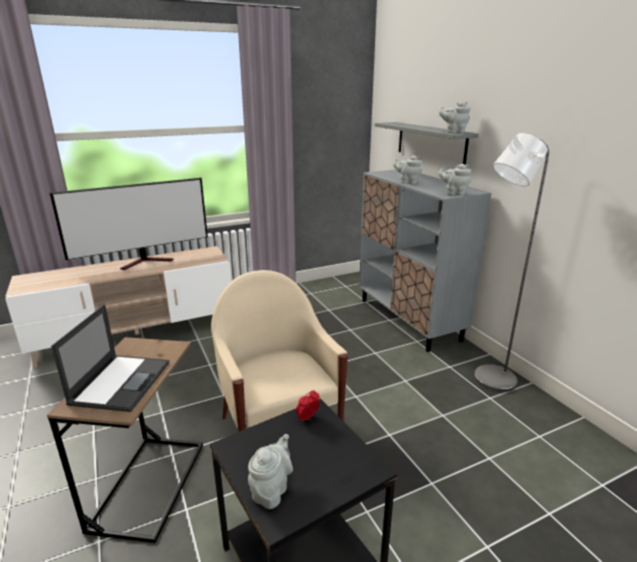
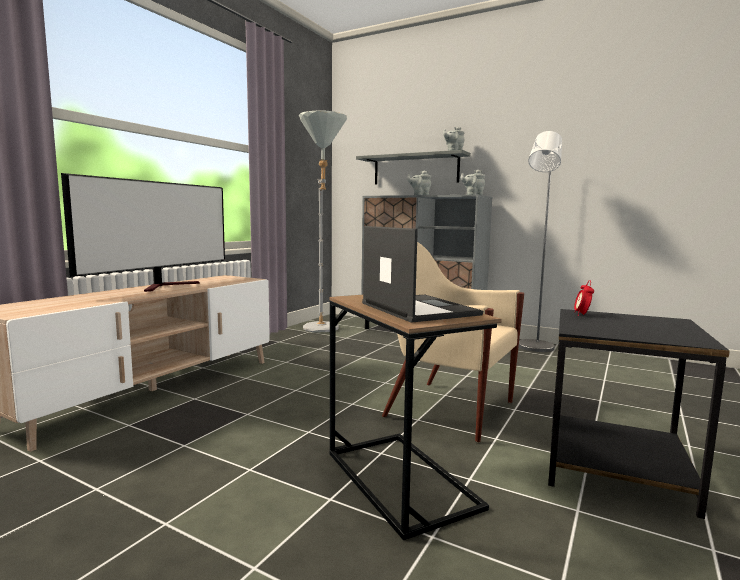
camera: 35 degrees left, 15 degrees down
(271, 490) = (659, 336): grey teapot -> none
(323, 294) = (322, 330): none -> grey floor lamp

